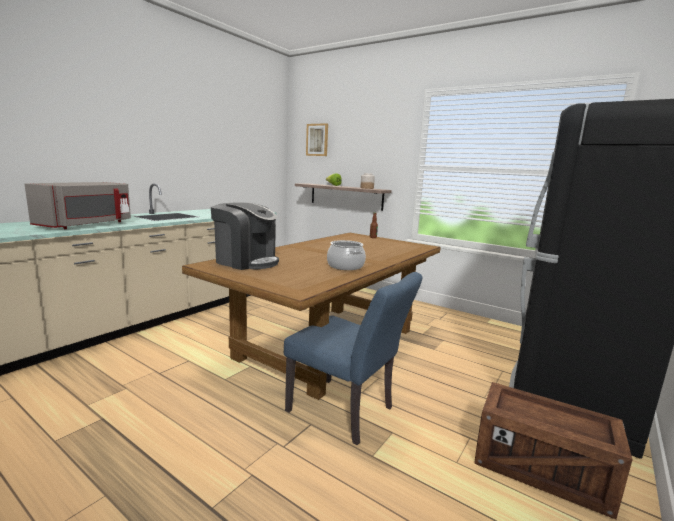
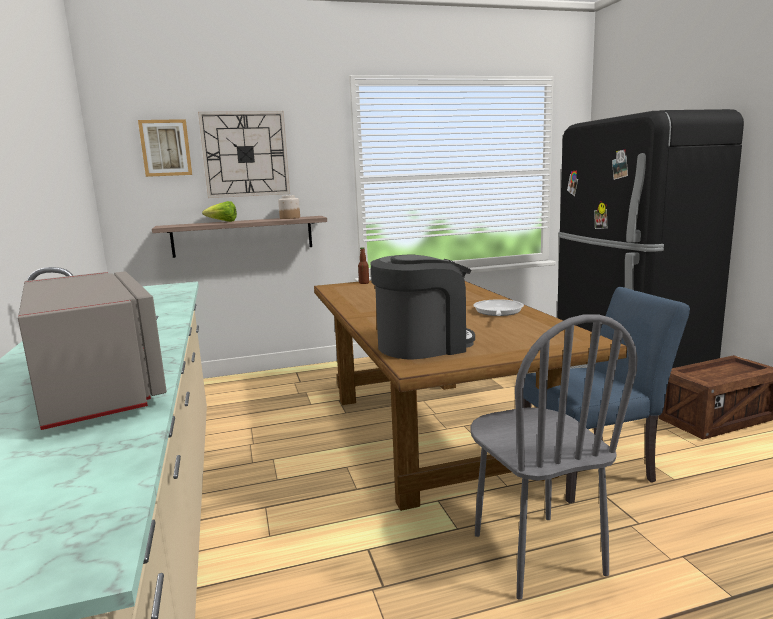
camera: 50 degrees left, 0 degrees up
(215, 411) = (536, 554): none -> grey chair
(345, 266) = (497, 312): cooking pot -> frying pan
(354, 145) = (245, 154): none -> wall clock

